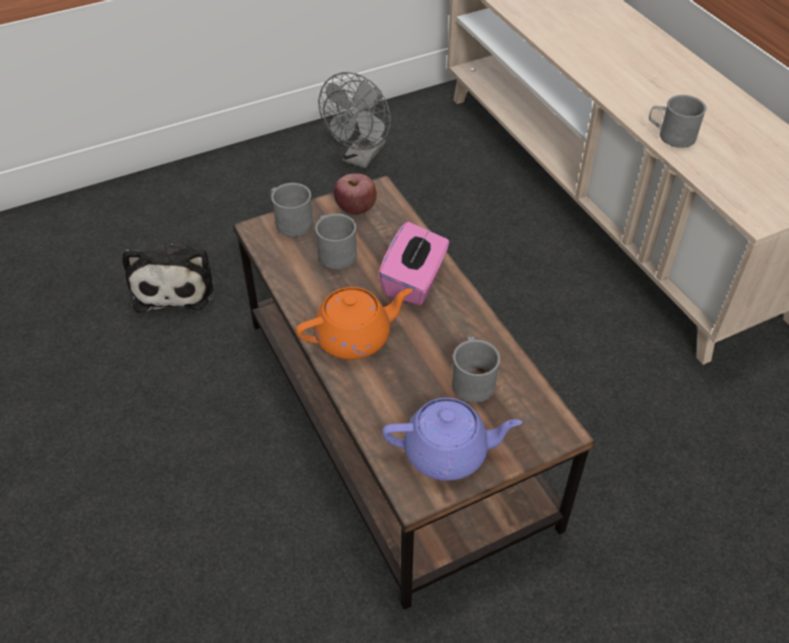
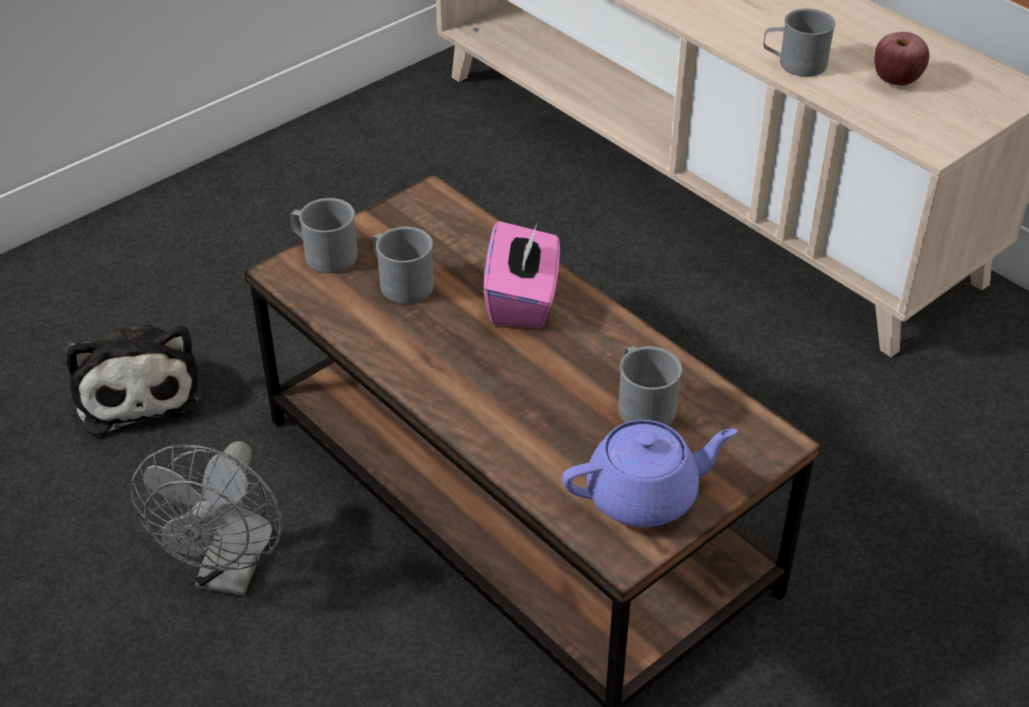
camera: 15 degrees left, 5 degrees down
(355, 338) = (470, 382): orange teapot -> none
(356, 208) = (408, 223): apple -> apple (896, 80)
(361, 158) = (348, 174): grey fan -> grey fan (230, 572)

